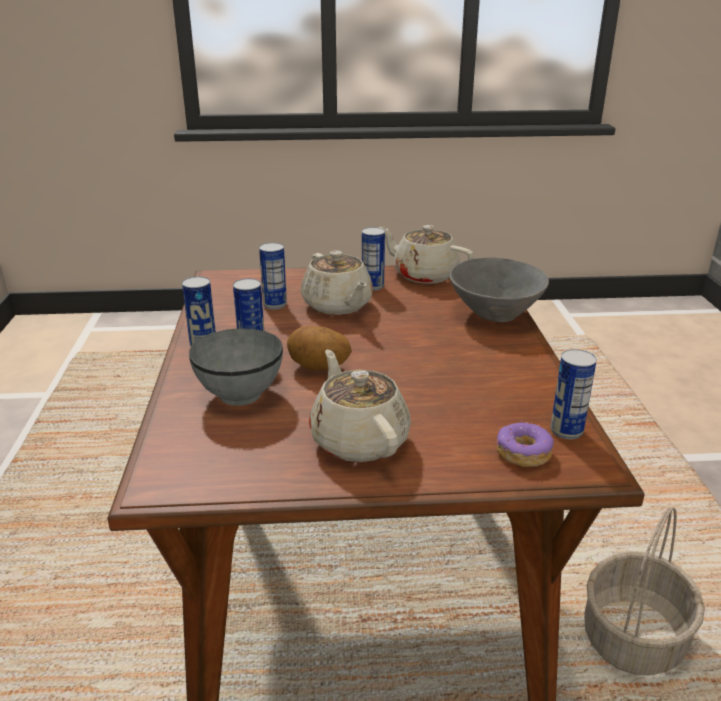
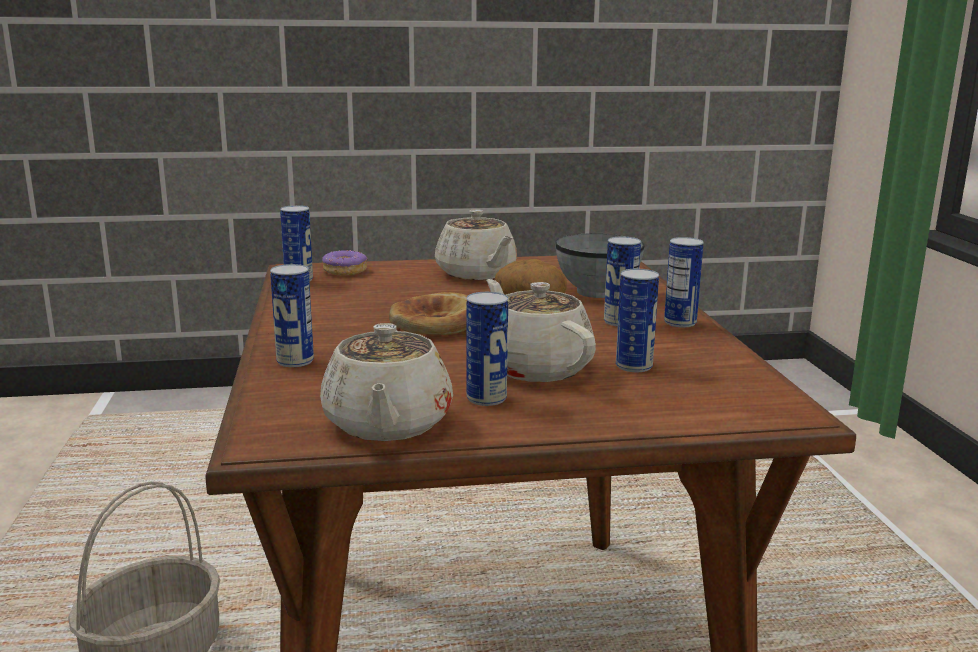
camera: 175 degrees right, 10 degrees down
(402, 350) = (437, 323): none -> bread
(424, 275) = (387, 424): beige teapot -> beige teapot turned 60 degrees clockwise
(495, 314) = (295, 361): grey bowl -> can

